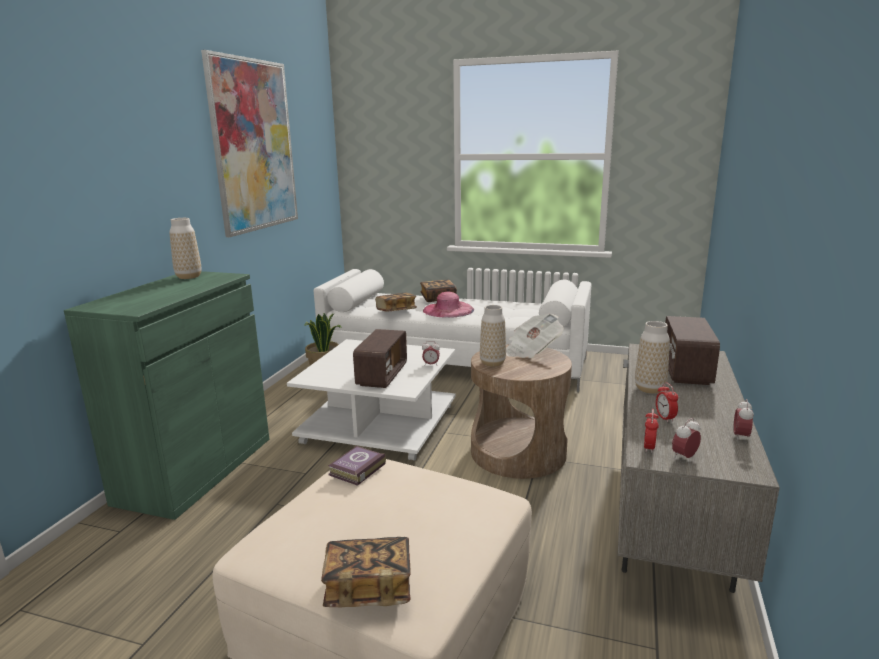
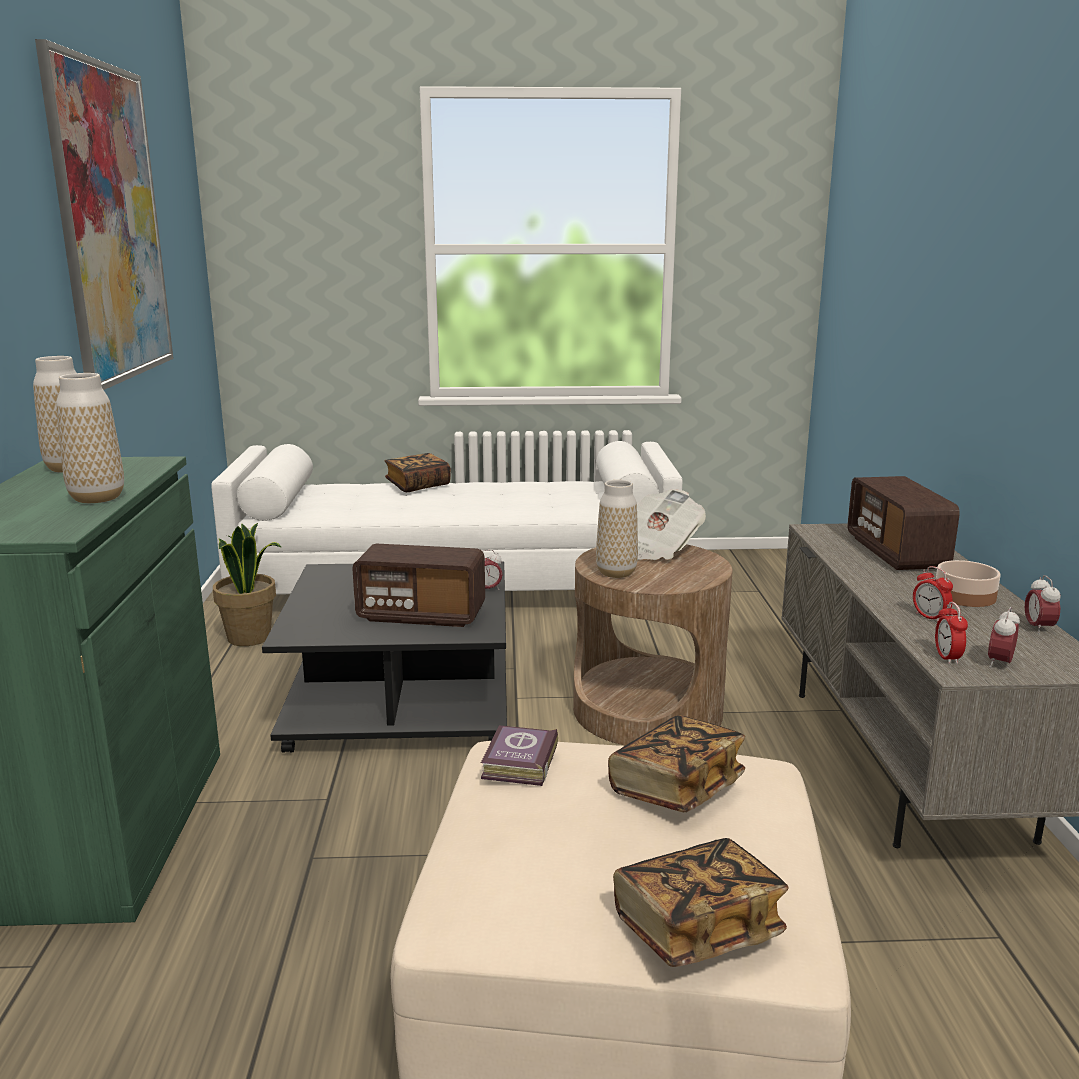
camera: 20 degrees left, 0 degrees up
(381, 423) = (403, 699): white coffee table -> black coffee table
(382, 375) = (421, 615): radio -> radio turned 105 degrees clockwise
(396, 311) = (365, 510): book -> book (676, 788)
(448, 310) = (451, 502): pink hat -> none
(649, 389) = (875, 582): vase -> vase (97, 498)
(706, 406) = (964, 595): none -> bowl

